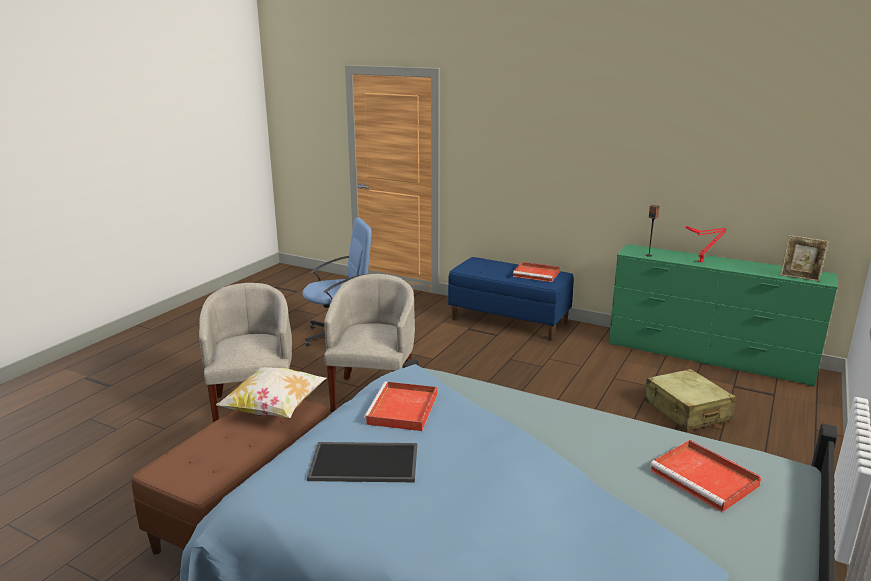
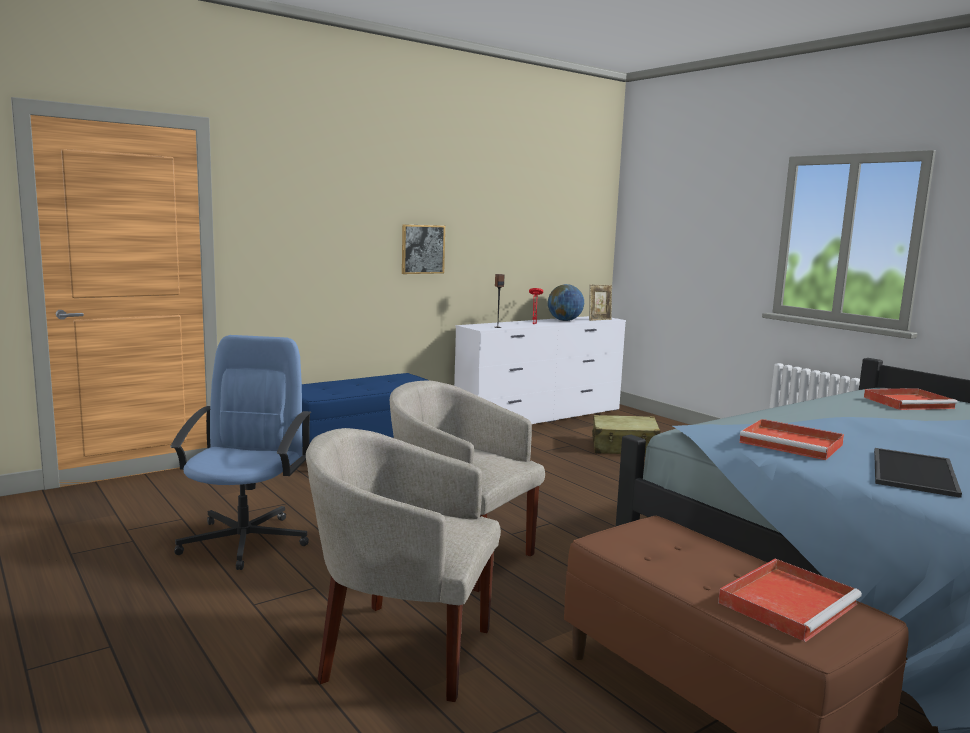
camera: 65 degrees left, 10 degrees down
(275, 409) = (644, 544): pillow -> none
(537, 274) = (388, 380): red tray -> red tray (788, 602)
(600, 171) = (422, 249): none -> picture
(708, 357) = (541, 417): green dresser -> white dresser
(753, 267) = (565, 320): none -> globe

